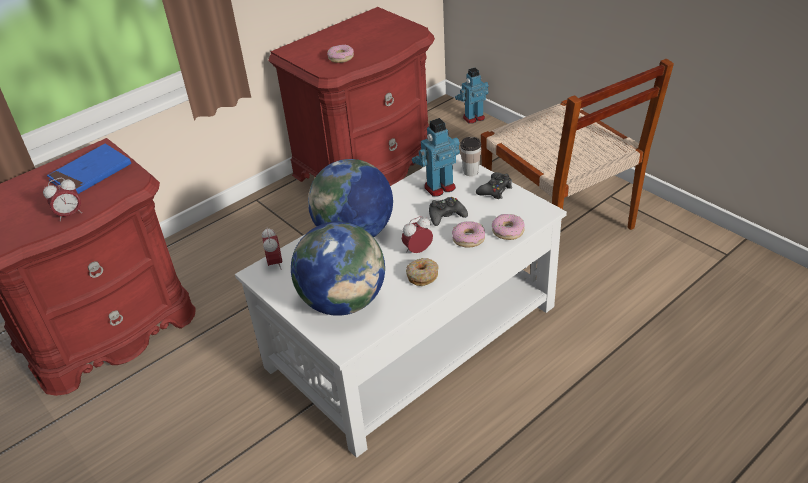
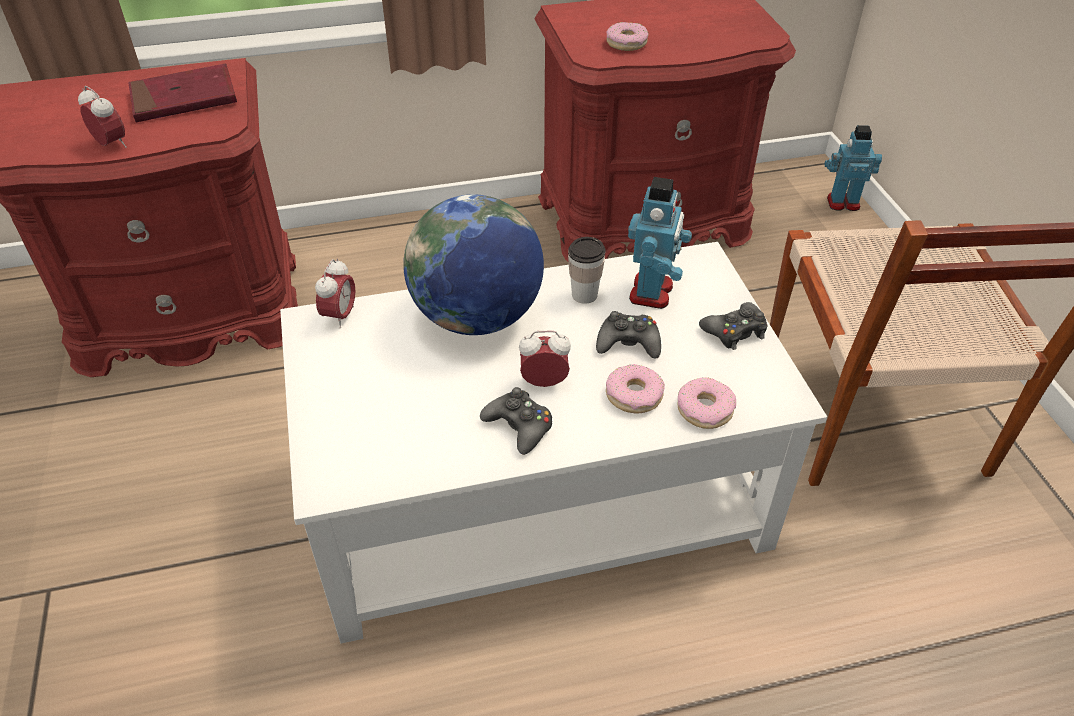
camera: 25 degrees right, 5 degrees up
(70, 215) = (111, 145): alarm clock -> alarm clock turned 135 degrees counterclockwise
(91, 173) = (184, 99): blue book -> red book
(343, 301) = (379, 416): globe -> none
(422, 276) = (519, 426): donut -> black game controller
(439, 187) = (652, 292): toy robot -> toy robot turned 105 degrees clockwise
(471, 171) = (719, 286): cup -> cup (584, 295)

